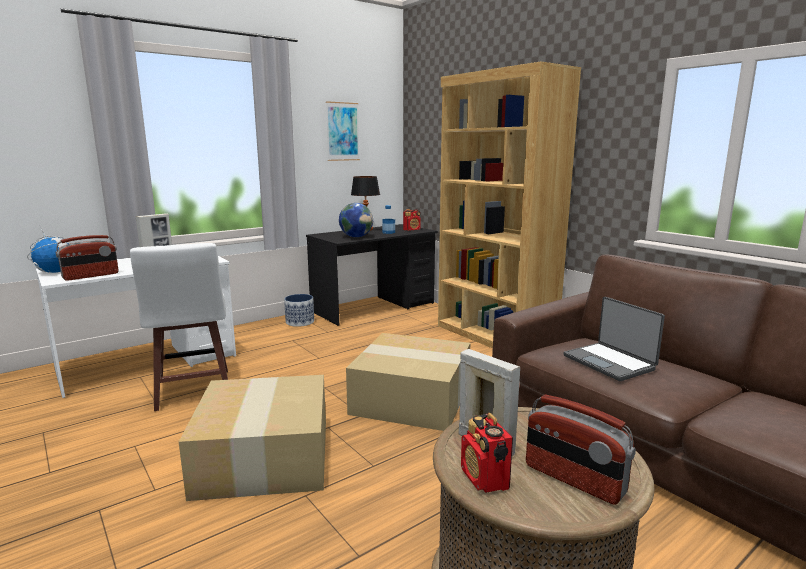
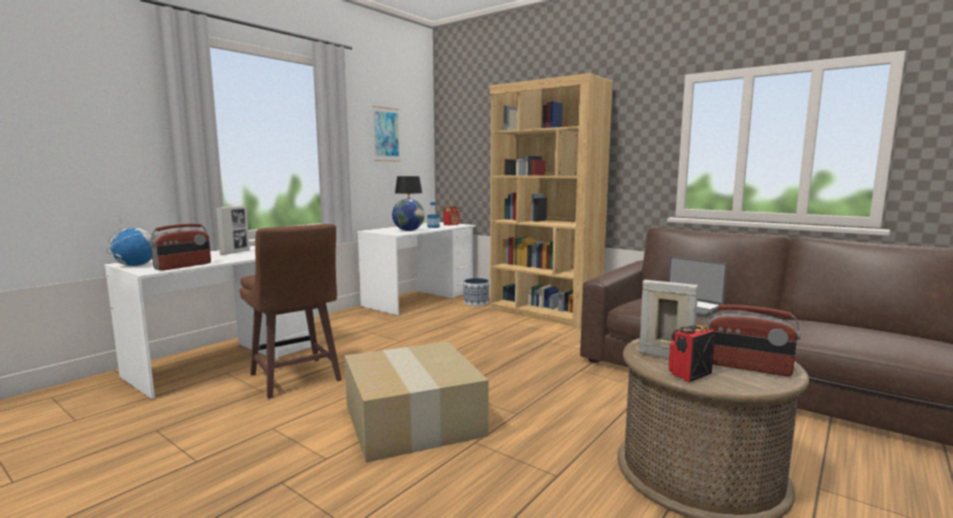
camera: 15 degrees left, 5 degrees down
(193, 391) = (295, 378): white stool -> brown stool
(300, 322) = (357, 315): planter -> planter (476, 303)
(374, 307) = (420, 299): black desk -> white desk
(413, 398) = (512, 362): cardboard box -> none
(485, 479) = (689, 374): radio -> radio turned 90 degrees clockwise

